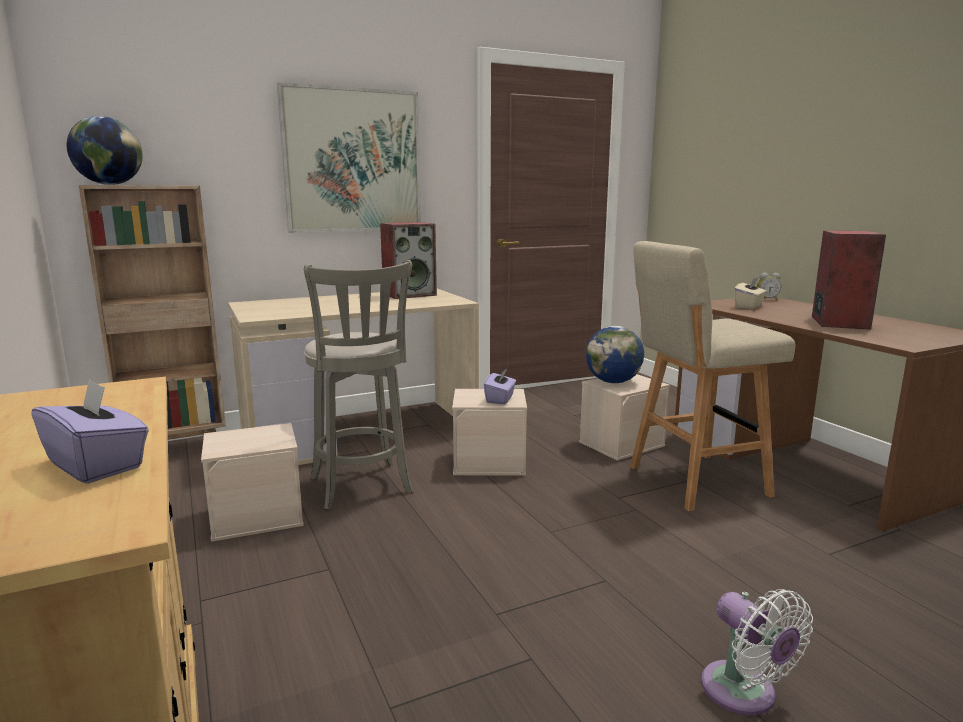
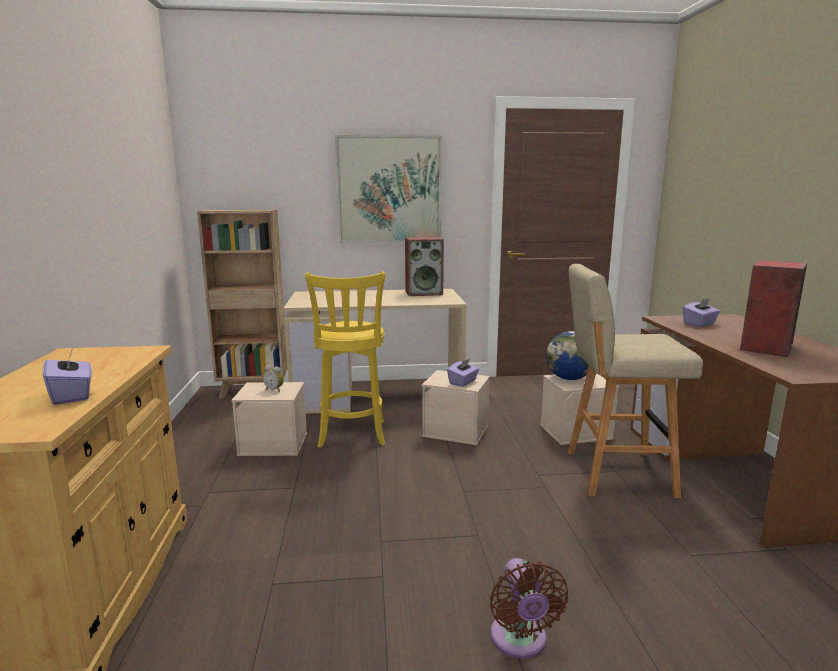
camera: 20 degrees right, 0 degrees up
(110, 184) = (219, 210): globe -> none
(362, 488) = (352, 436): grey stool -> yellow stool
(744, 694) = (520, 641): white fan -> brown fan
(749, 306) = (699, 324): beige tissue box -> purple tissue box
(766, 300) = (729, 318): alarm clock -> alarm clock (274, 390)

